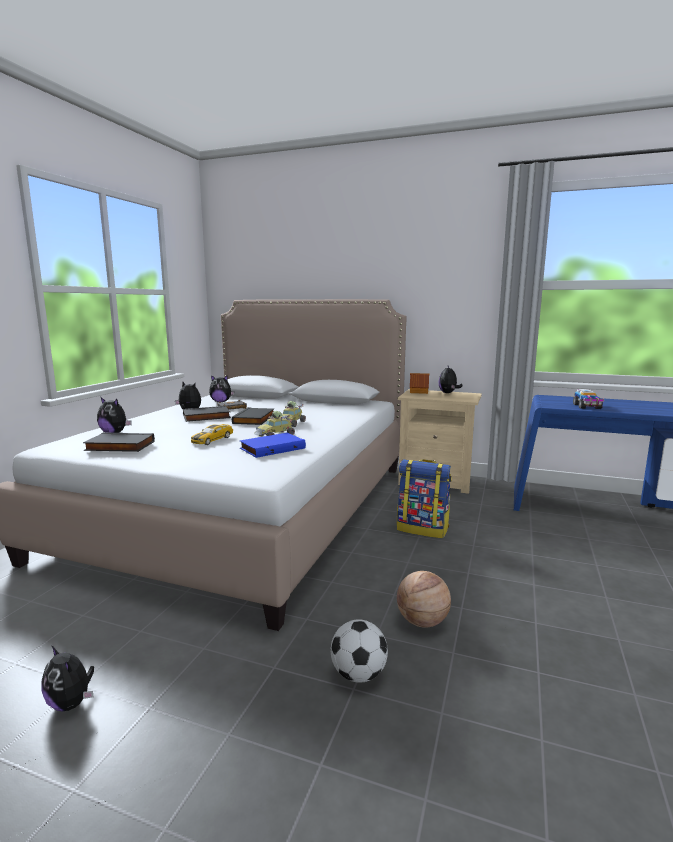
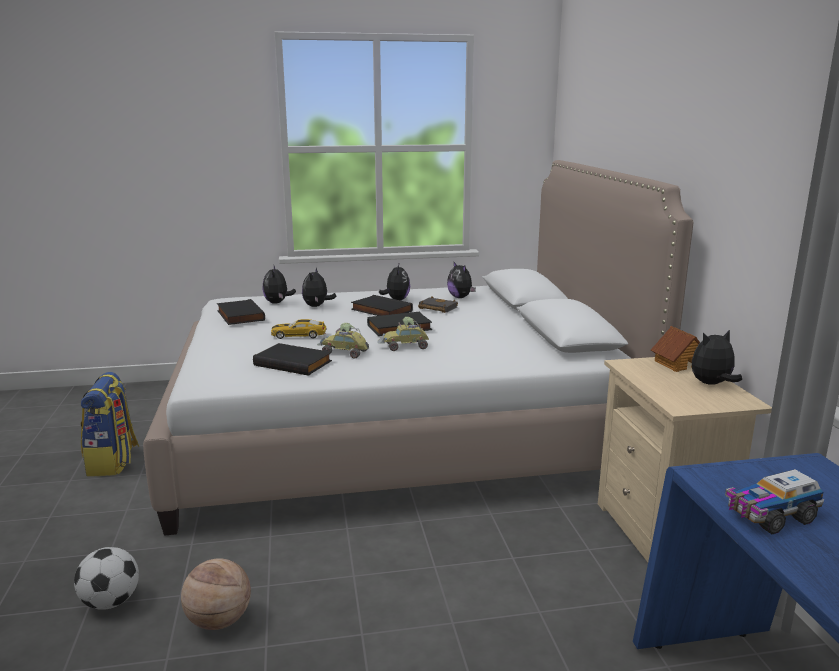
camera: 60 degrees right, 5 degrees up
(71, 703) = (50, 486): plush toy -> plush toy (317, 306)
(272, 448) = (294, 363): blue book -> black book
(423, 529) = (463, 564): backpack -> backpack (113, 462)

